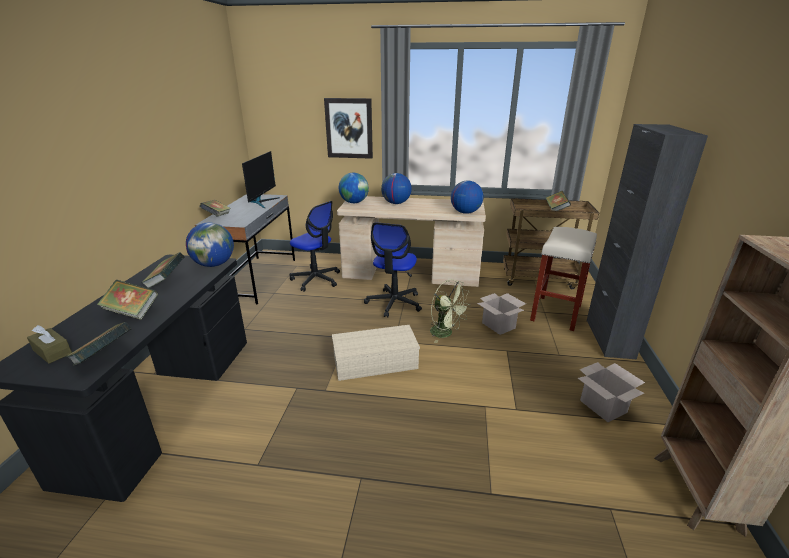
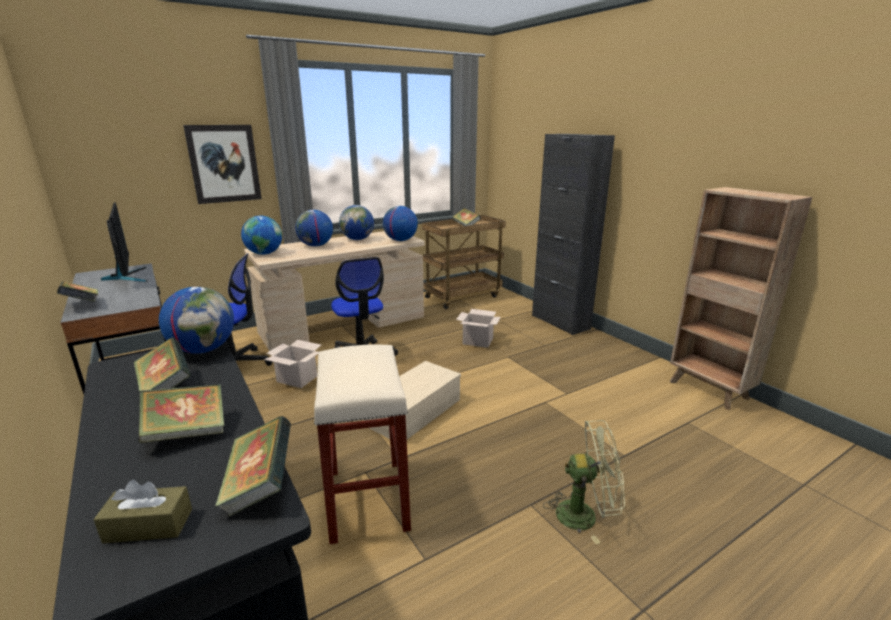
camera: 40 degrees left, 5 degrees down
(434, 204) = (358, 239): none -> globe
(446, 333) = (444, 363): green fan -> green fan (585, 514)
(556, 313) = (506, 318): beige stool -> beige stool (368, 500)
(604, 407) = (611, 366): cardboard box -> cardboard box (298, 379)

